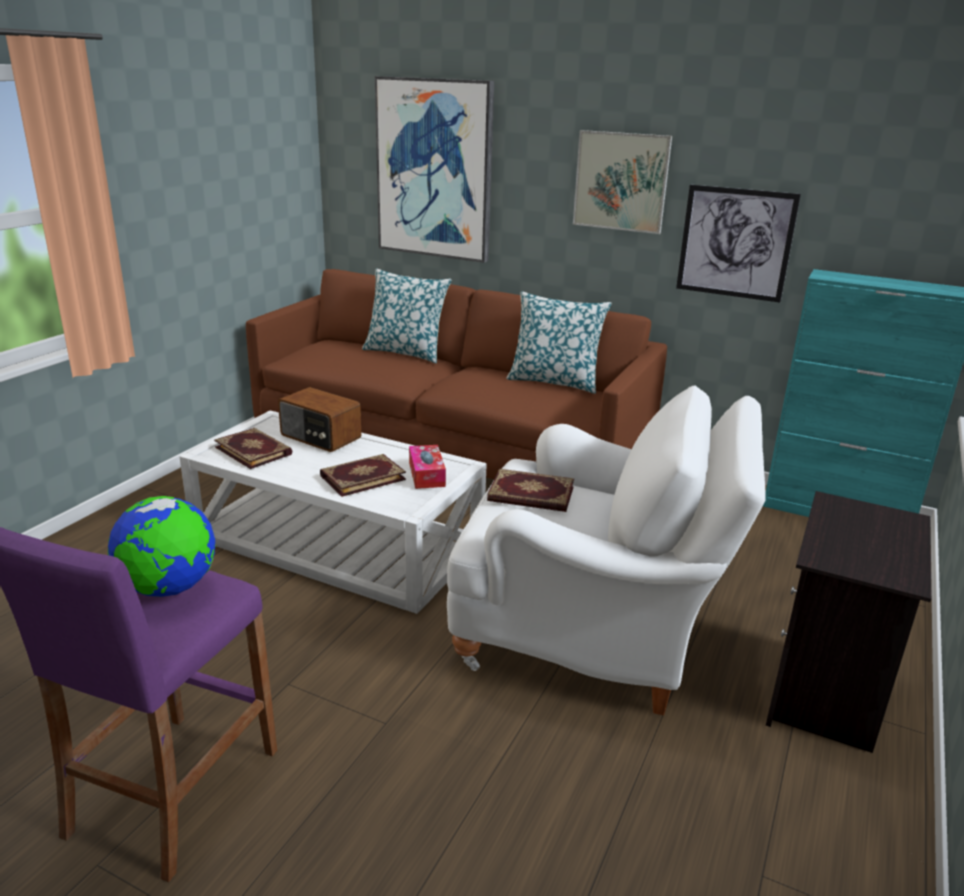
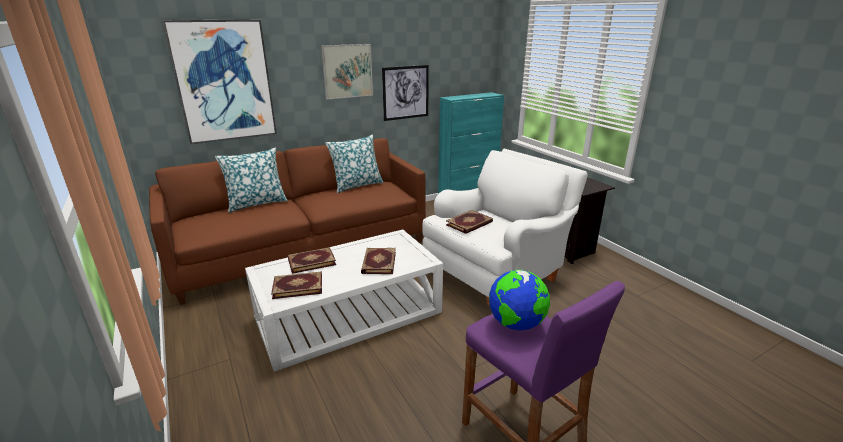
camera: 55 degrees left, 0 degrees up
(320, 437) = (311, 261): radio -> book
(426, 474) = (397, 246): tissue box -> none

